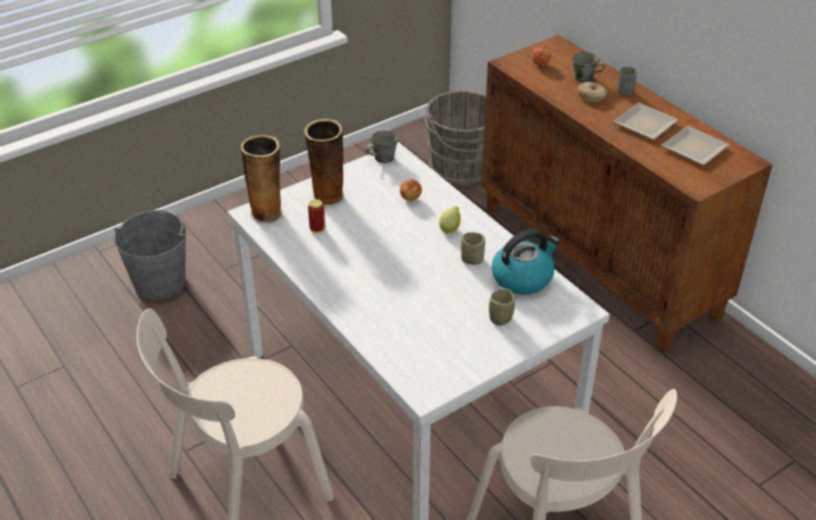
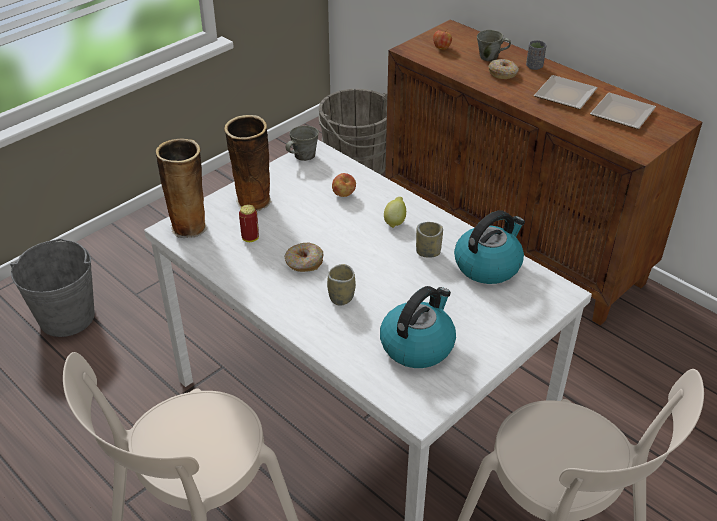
camera: 10 degrees left, 0 degrees up
(359, 256) = (304, 263): none -> donut
(439, 339) = (417, 345): none -> kettle
(500, 318) = (478, 313): cup -> cup (341, 297)

